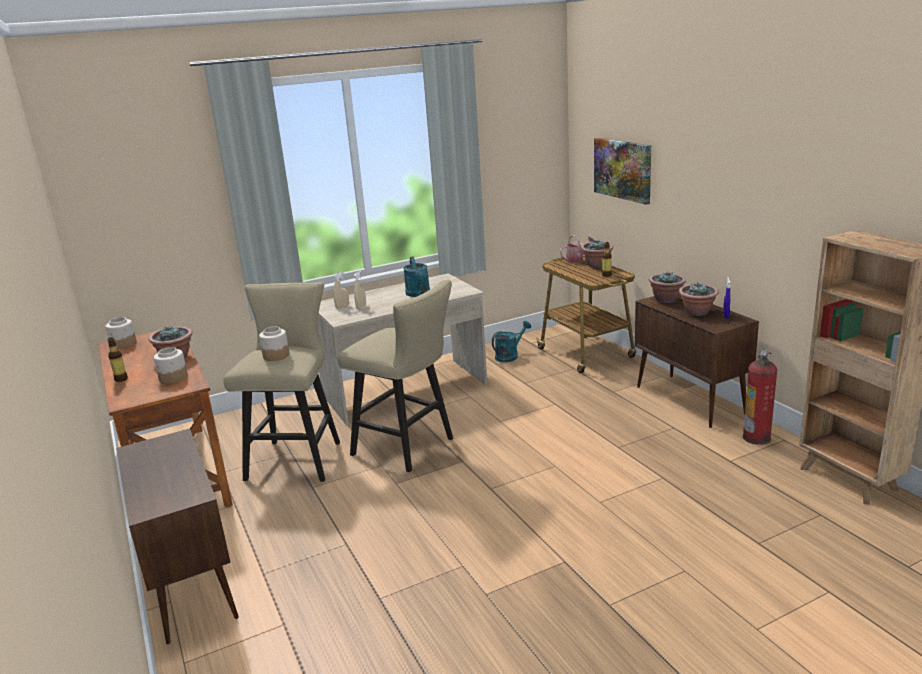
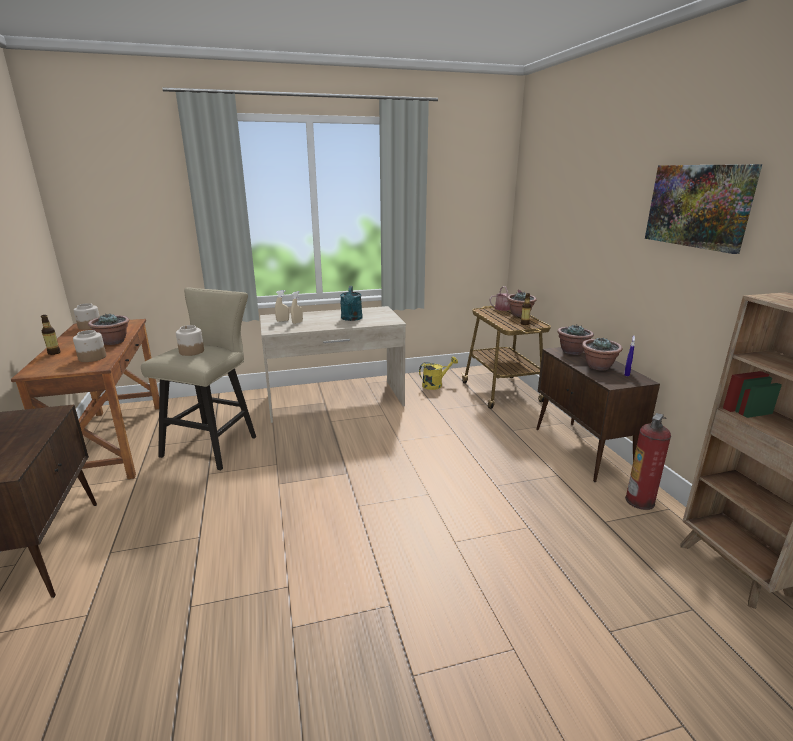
camera: 10 degrees right, 0 degrees up
(409, 448) = (309, 452): beige stool -> none
(510, 356) = (435, 384): turquoise watering can -> yellow watering can
(623, 169) = (553, 229): picture -> picture (698, 206)

